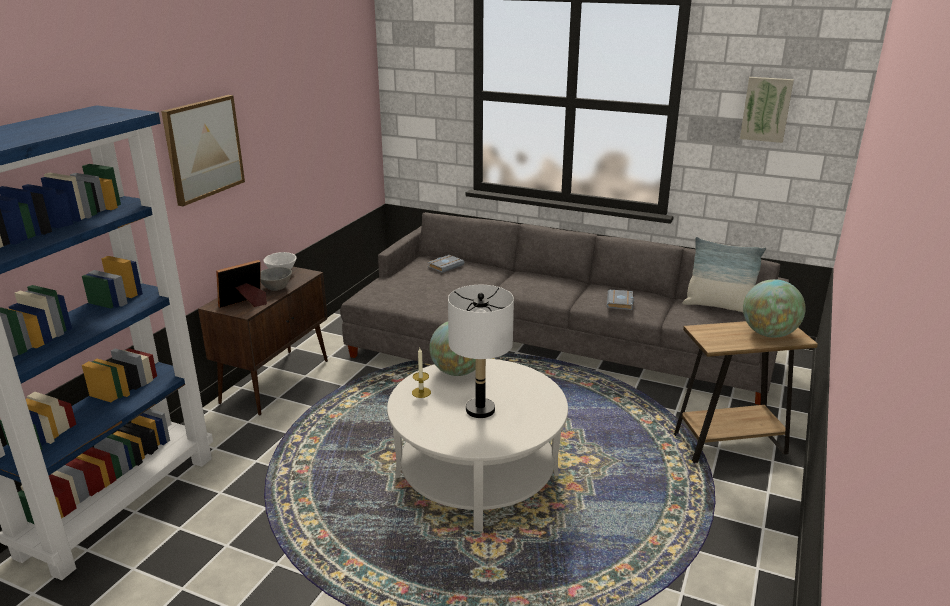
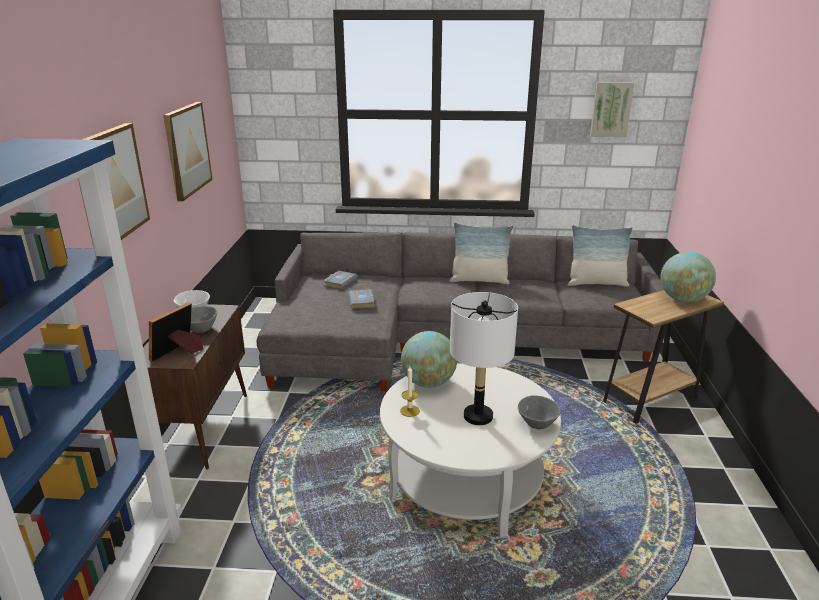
camera: 20 degrees left, 0 degrees up
(305, 121) = (187, 150): none -> picture
(530, 428) = (536, 424): none -> grey bowl
(589, 285) = (479, 280): none -> pillow
(621, 303) = (519, 292): grey book -> grey book (362, 302)

